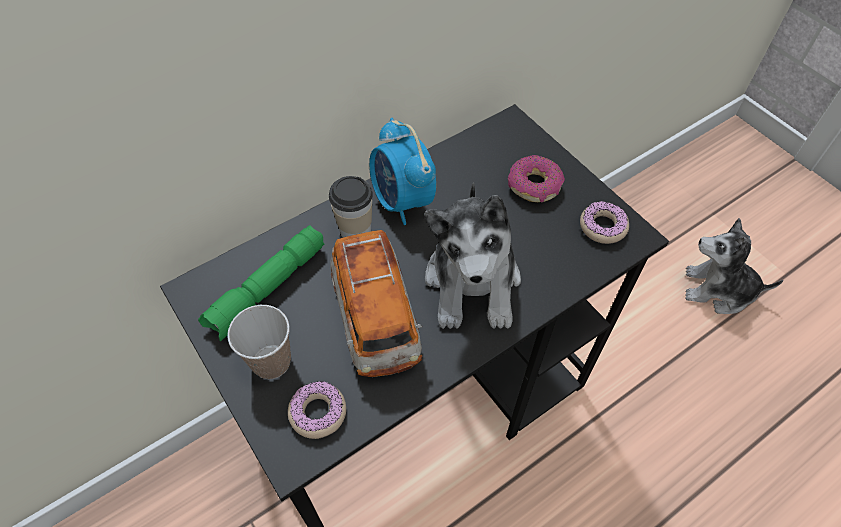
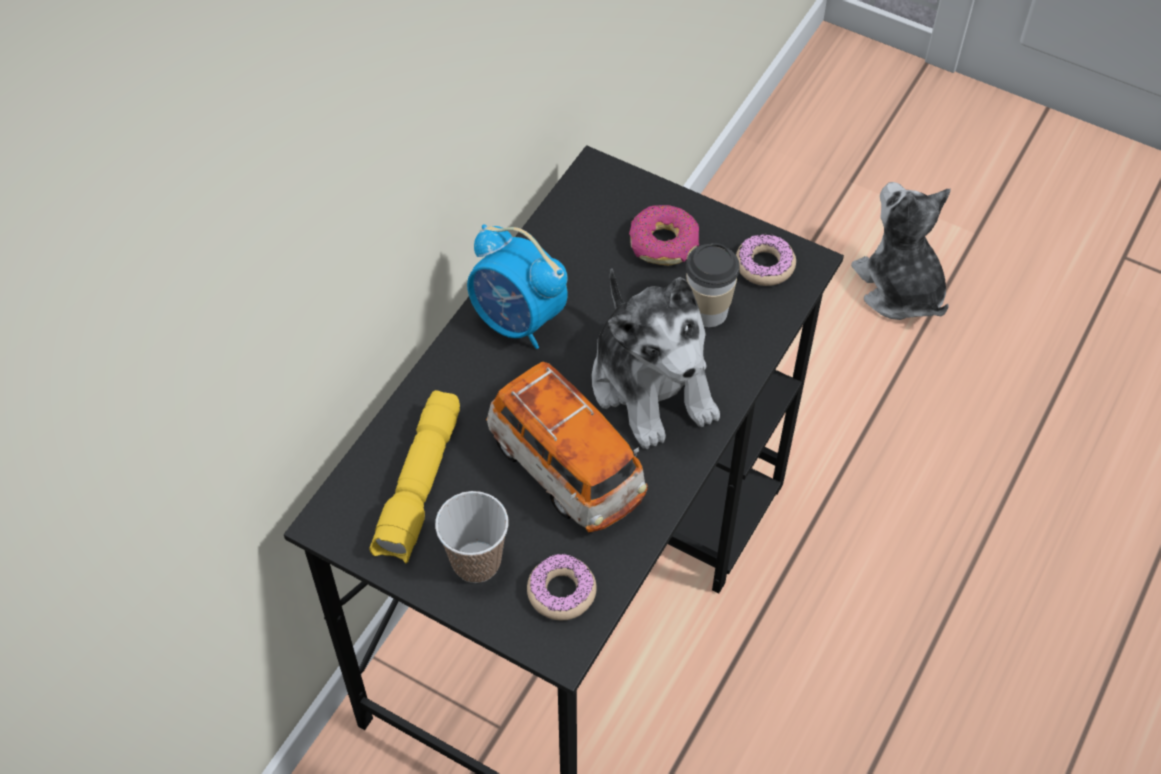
camera: 25 degrees left, 0 degrees up
(268, 290) = (421, 486): green flashlight -> yellow flashlight
(355, 231) = (482, 378): cup -> cup (707, 311)
(718, 290) = (899, 288): plush toy -> plush toy turned 75 degrees clockwise

